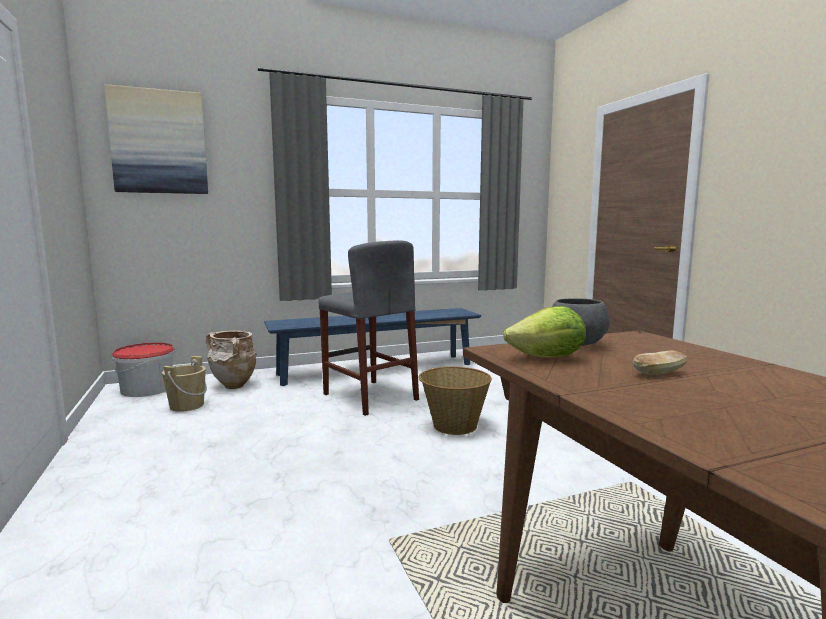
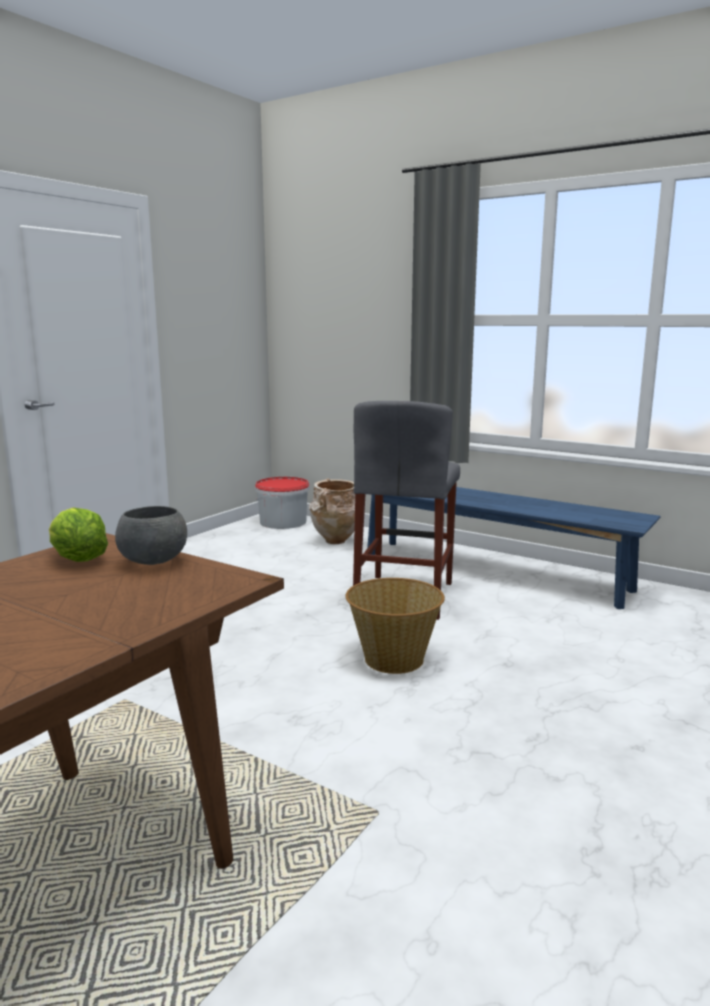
camera: 55 degrees right, 5 degrees up
(159, 142) = (320, 271): picture -> none
(187, 406) = (271, 545): beige bucket -> none
(659, 373) = (39, 600): bread -> none

